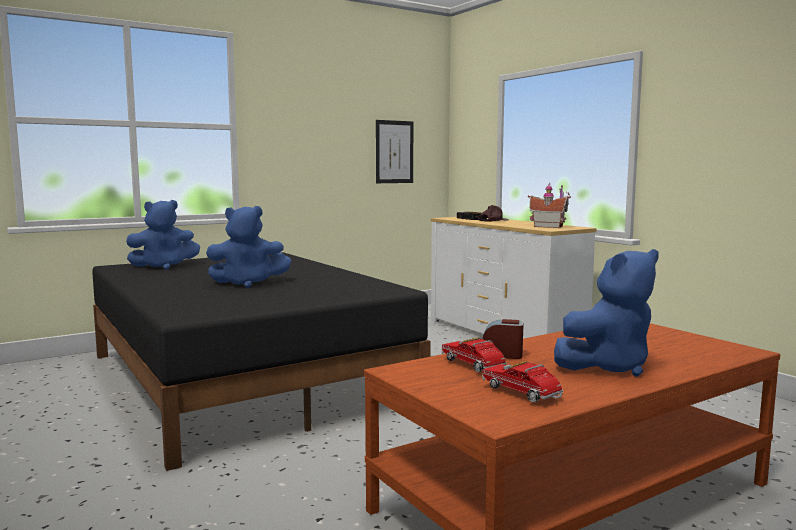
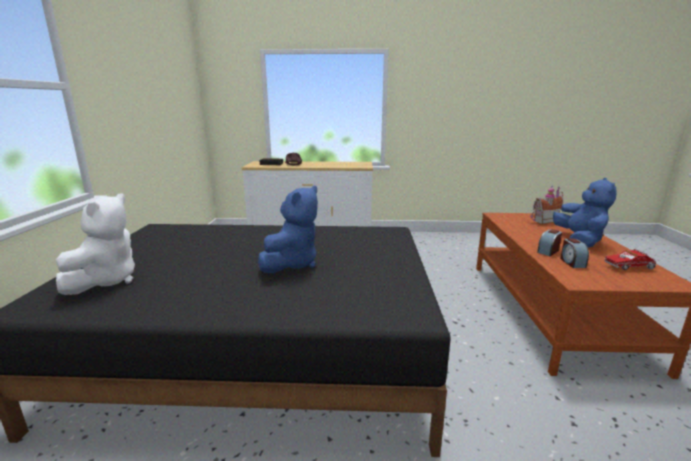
camera: 55 degrees left, 10 degrees up
(164, 266) = (106, 281): blue plush toy -> white plush toy
(394, 152) = (179, 111): picture -> none
(475, 366) = (572, 262): toy truck -> alarm clock
(548, 226) = (350, 164): toy house -> toy house (543, 221)

